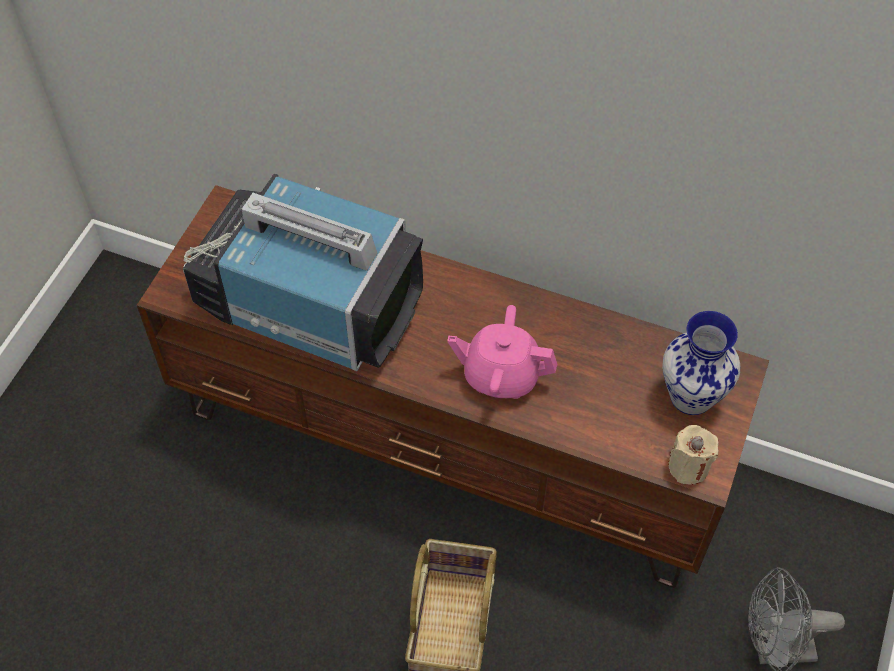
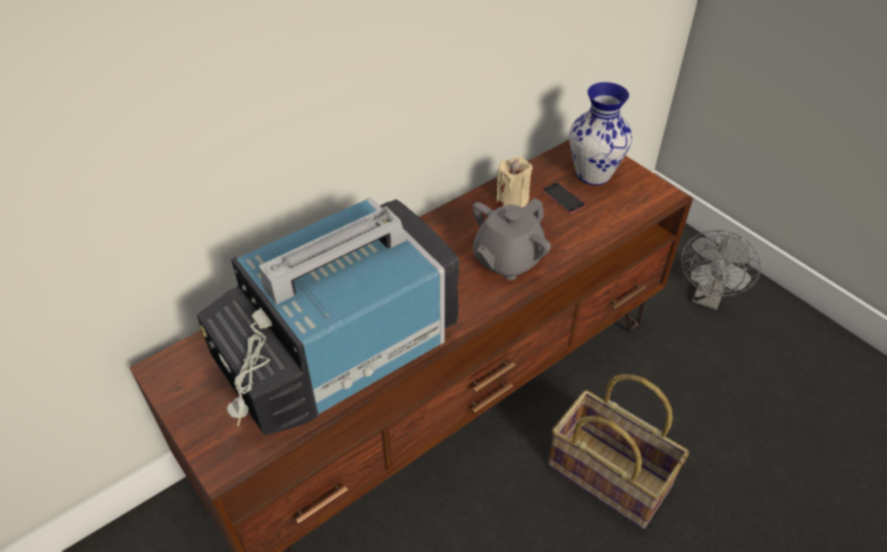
camera: 60 degrees left, 10 degrees down
(501, 375) = (507, 260): pink teapot -> grey teapot
(629, 384) = (563, 198): none -> phone
(688, 467) = (651, 200): beige candle -> beige candle (512, 198)

